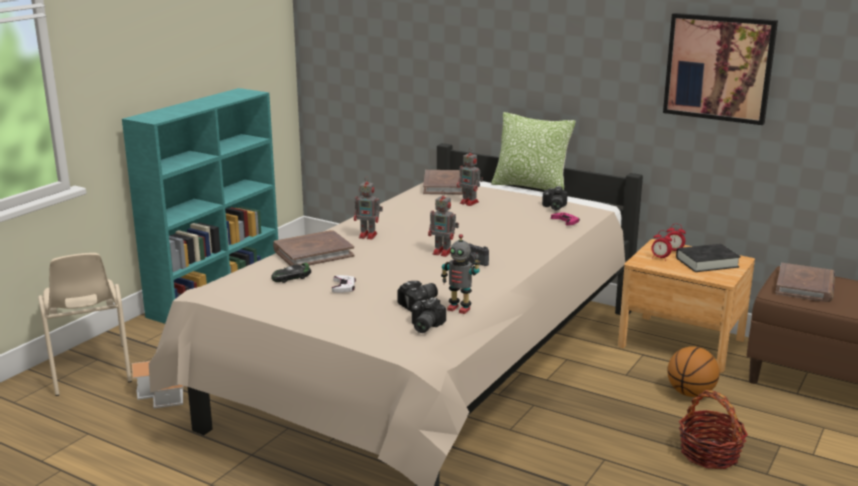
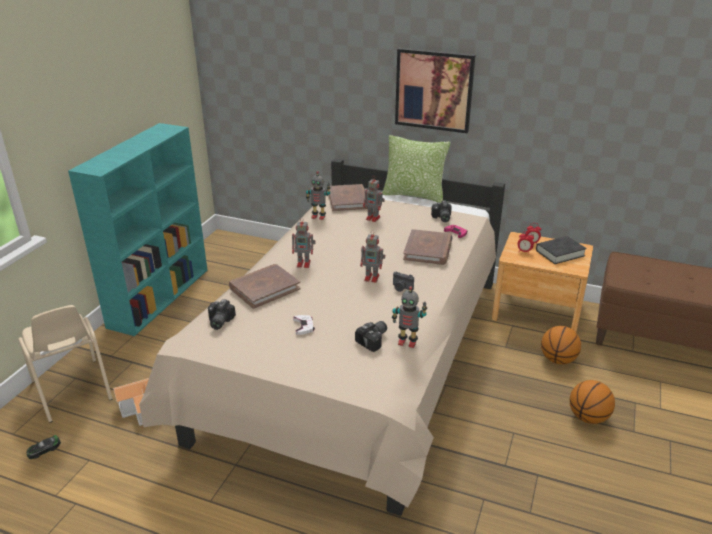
camera: 10 degrees left, 10 degrees up
(291, 277) = (255, 319): toy car -> toy car (44, 449)
(404, 198) = (318, 216): none -> toy robot
(424, 326) = (386, 366): camera -> camera (218, 322)
(710, 454) = (588, 417): basket -> basketball
(719, 67) = (571, 100): picture -> picture (434, 90)
(805, 286) = (638, 271): brown book -> brown book (428, 250)

